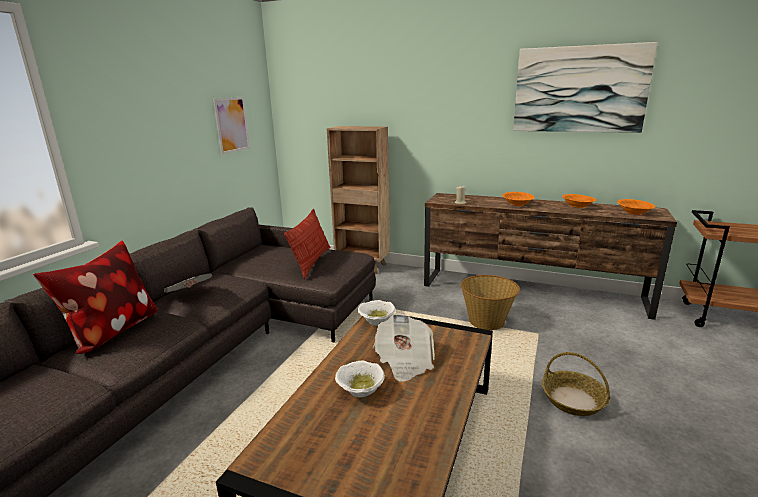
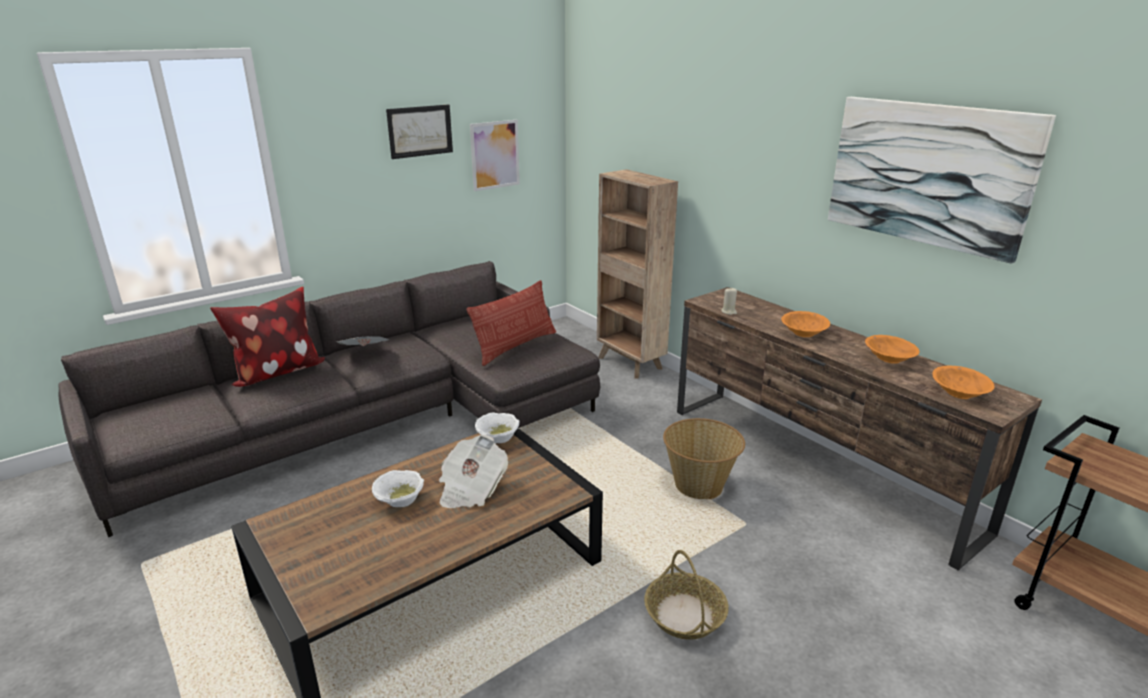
camera: 30 degrees right, 5 degrees up
(178, 102) = (420, 131): none -> picture

